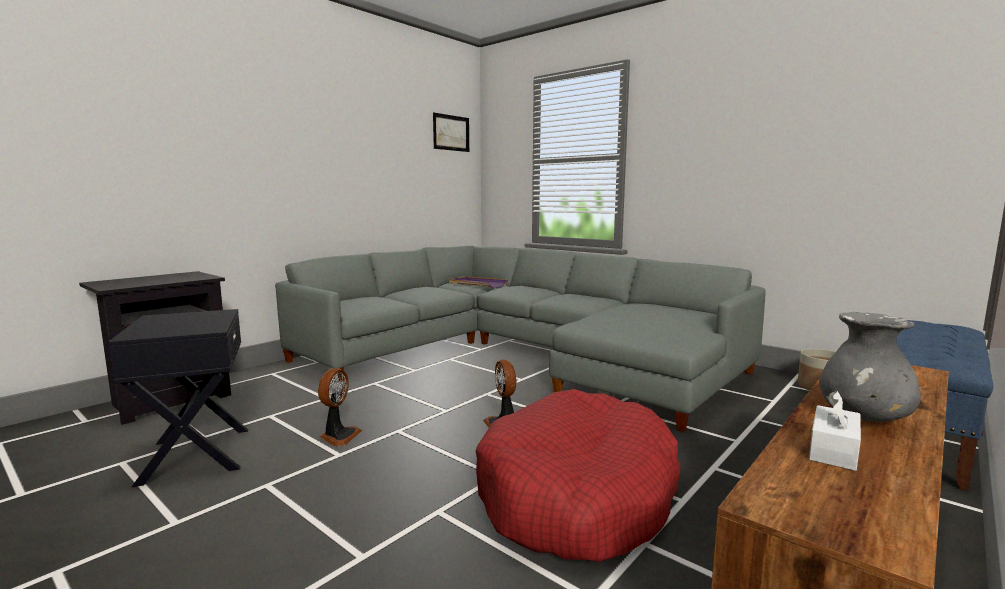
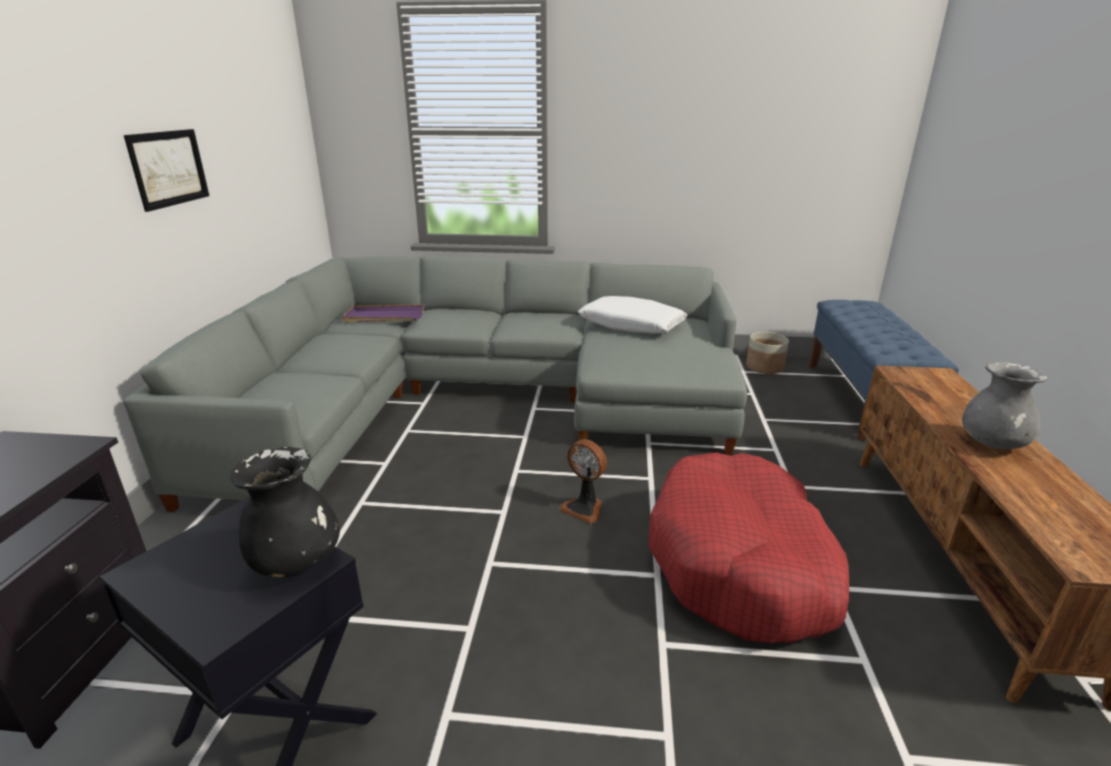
camera: 35 degrees left, 15 degrees up
(204, 327) = (296, 561): none -> black vase
(338, 436) = (432, 602): fan -> none
(451, 133) = (275, 86): picture -> picture (169, 168)
(647, 308) = (631, 325): none -> white pillow
(833, 450) = (1029, 488): white tissue box -> none

